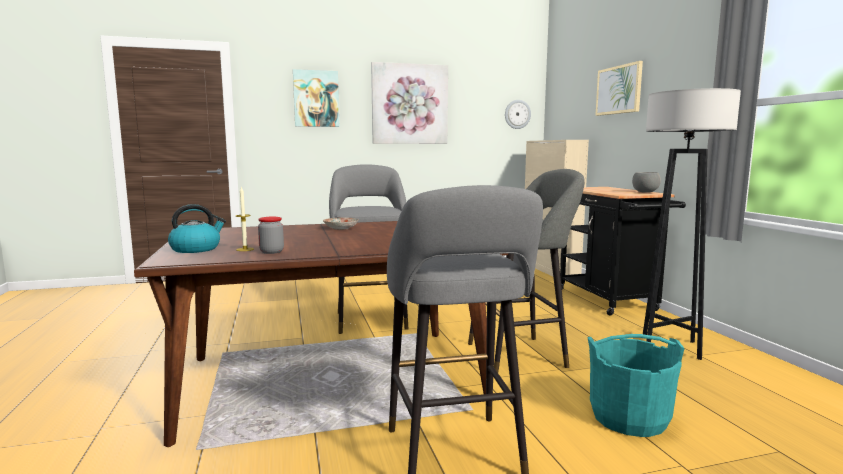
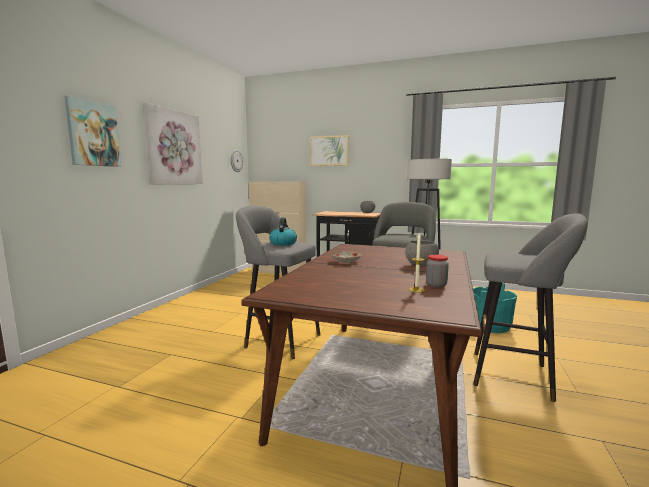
camera: 55 degrees left, 0 degrees up
(196, 249) = (396, 302): kettle -> kettle (283, 243)
(362, 243) = (421, 265): none -> grey bowl

